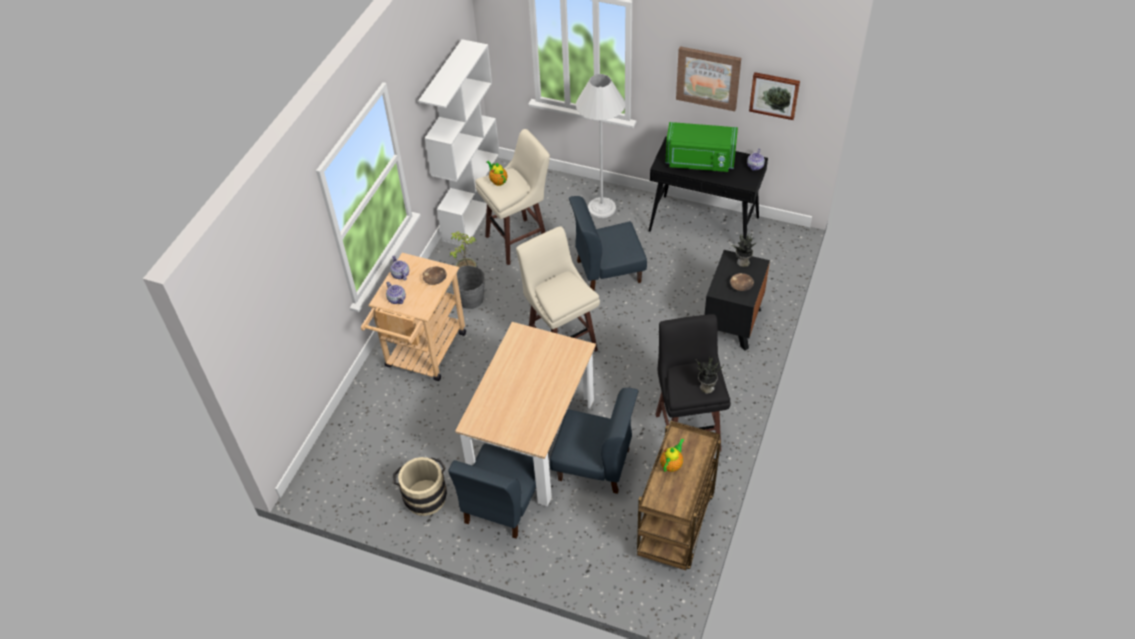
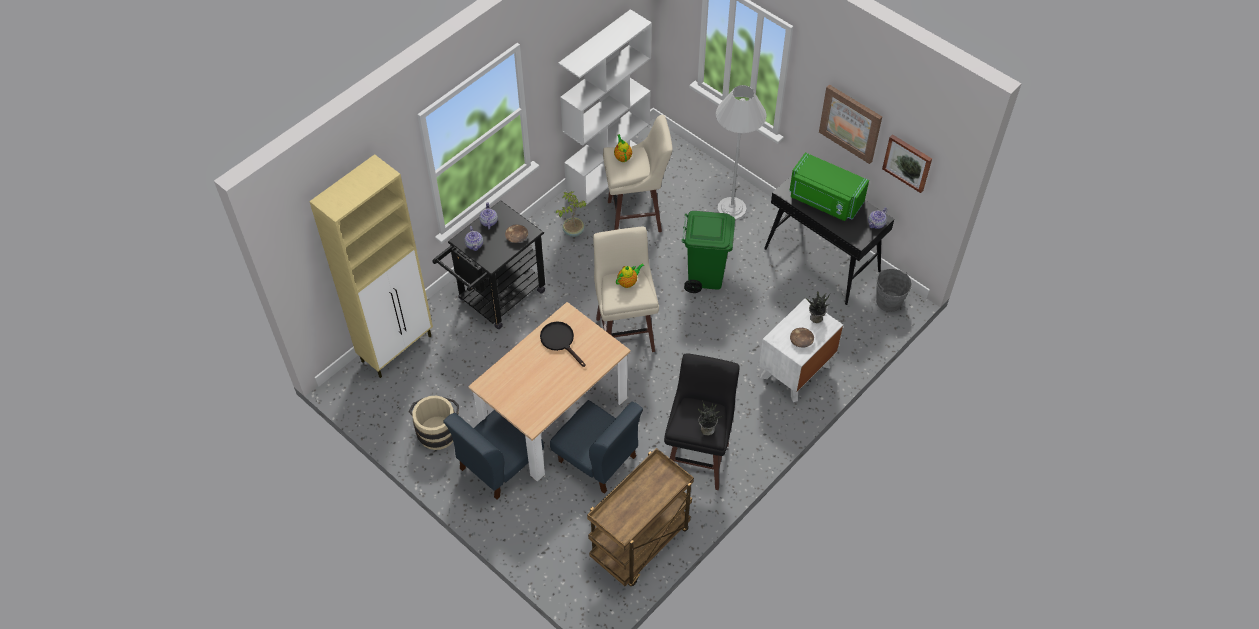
camera: 20 degrees right, 5 degrees up
(345, 433) = (397, 348): none -> beige cabinet
(423, 355) = (496, 299): beige cart -> black cart
(471, 299) = (564, 260): grey bucket -> grey bucket (888, 301)
(524, 358) = (560, 341): none -> black frying pan
(608, 271) = (704, 276): blue chair -> green trash can
(672, 464) = (638, 488): teapot -> teapot (628, 282)
(732, 324) = (795, 371): black nightstand -> white nightstand

